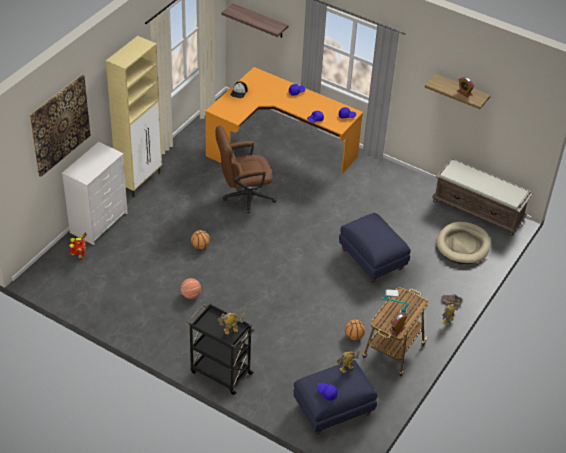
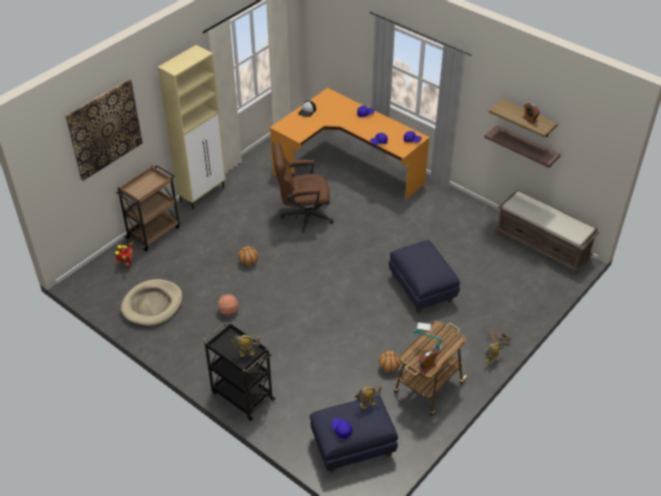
camera: 10 degrees right, 0 degrees up
(99, 222) = (154, 232): white dresser -> brown cart
(260, 21) = (334, 41): shelf -> shelf (526, 146)
(463, 245) = (520, 280): beige dog bed -> beige dog bed (152, 305)

